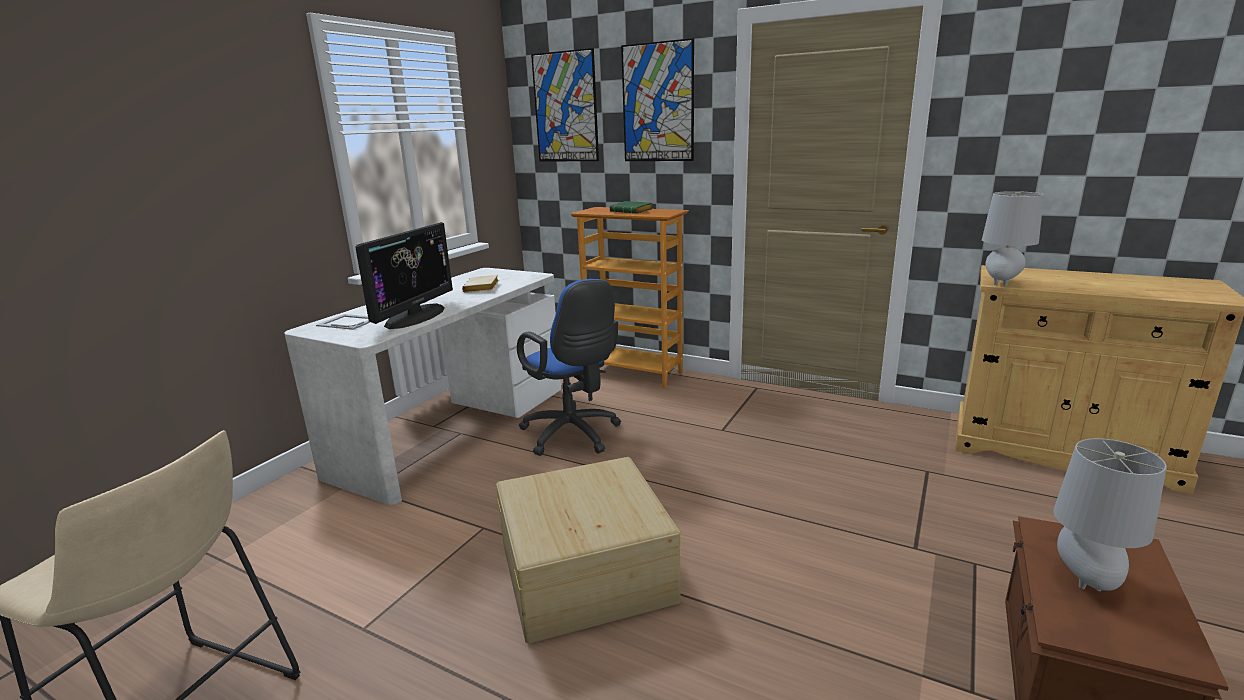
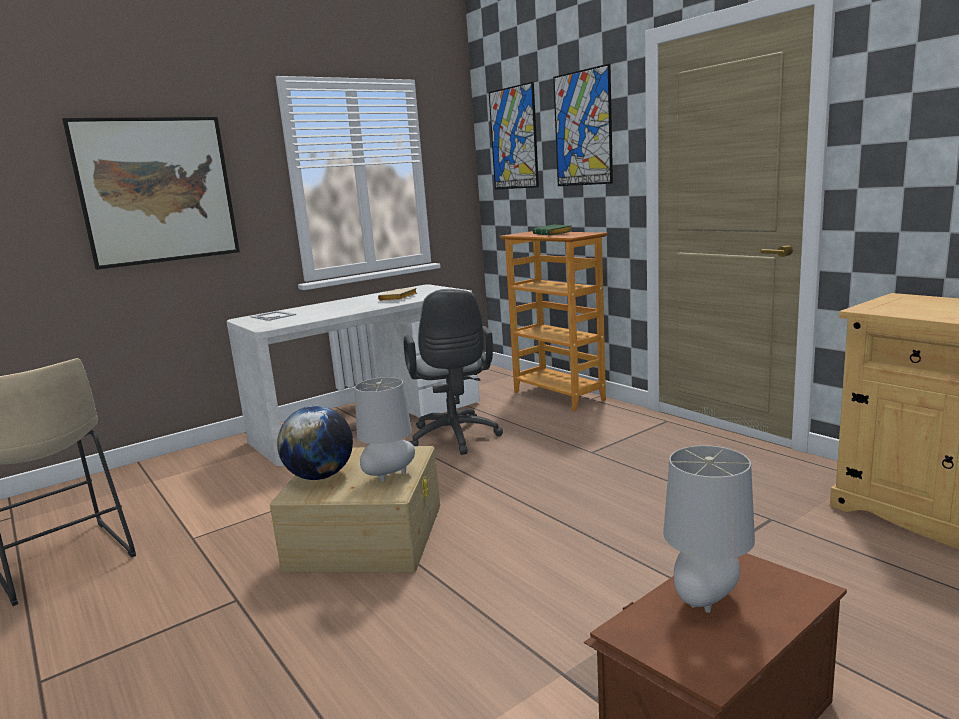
camera: 25 degrees right, 5 degrees down
(166, 162) = (157, 191): none -> picture
(415, 316) = (320, 315): monitor -> none
(544, 519) = (320, 476): none -> globe
(573, 436) = (455, 439): blue office chair -> grey office chair
(1002, 283) = (869, 309): grey table lamp -> grey table lamp (389, 477)

